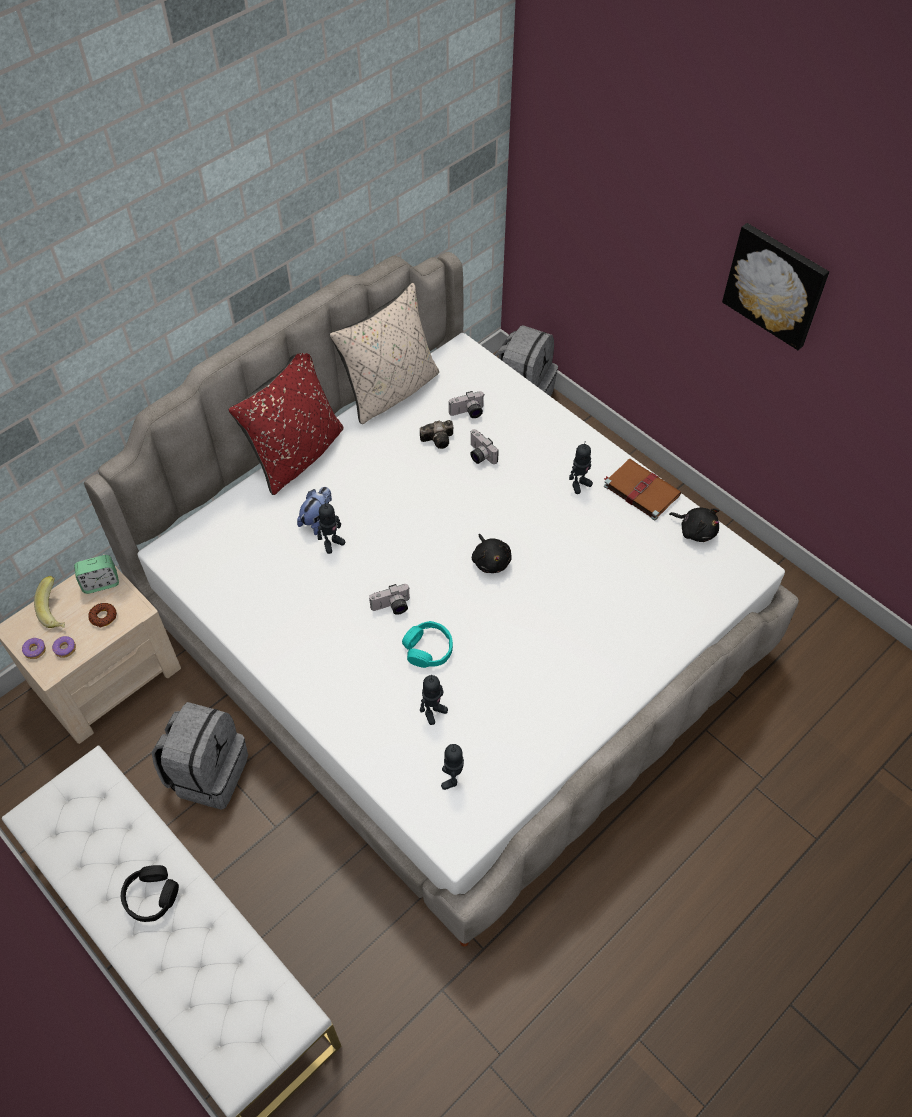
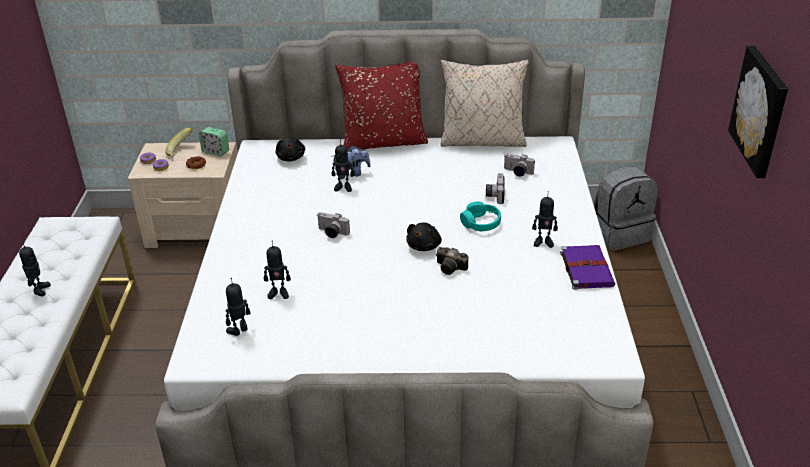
camera: 45 degrees right, 20 degrees down
(151, 896) = (39, 290): black headphones -> toy robot
(208, 772) = (180, 301): grey backpack -> none
(428, 649) = (322, 263): turquoise headphones -> turquoise headphones (481, 223)
(439, 439) = (479, 175): camera -> camera (452, 268)
(640, 490) = (586, 268): brown book -> purple book
(695, 530) = (598, 312): black plush toy -> black plush toy (291, 158)

